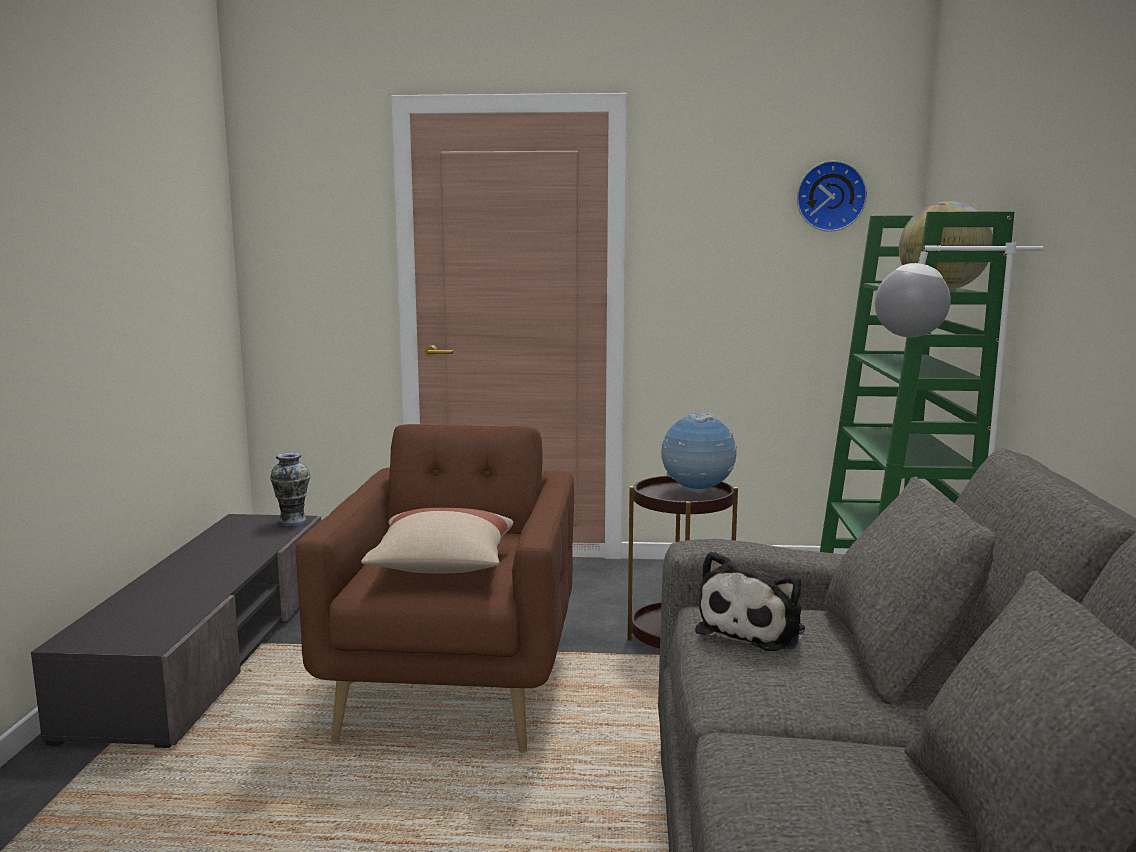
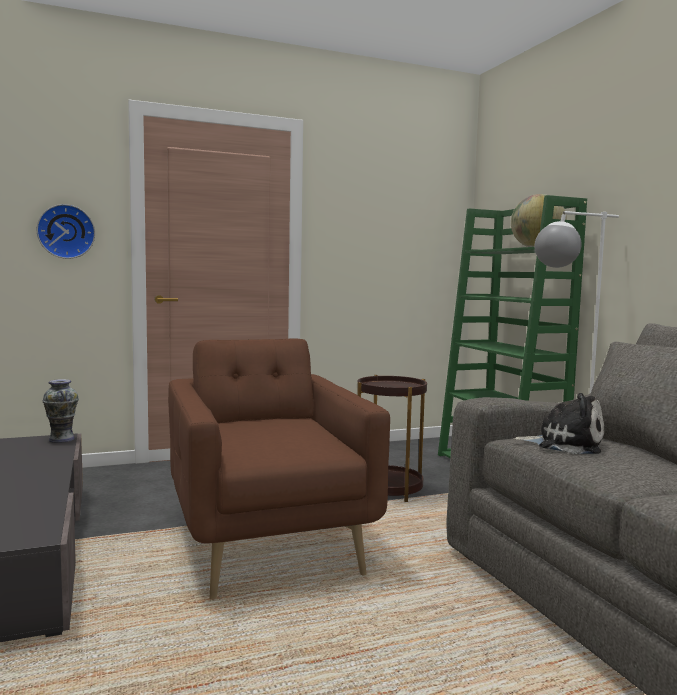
camera: 25 degrees left, 5 degrees down
(442, 567) = (284, 440): beige pillow -> none
(697, 492) = (397, 384): globe -> none
(754, 630) = (565, 444): plush toy -> plush toy turned 75 degrees counterclockwise
(830, 196) = (425, 200): wall clock -> wall clock (66, 231)

